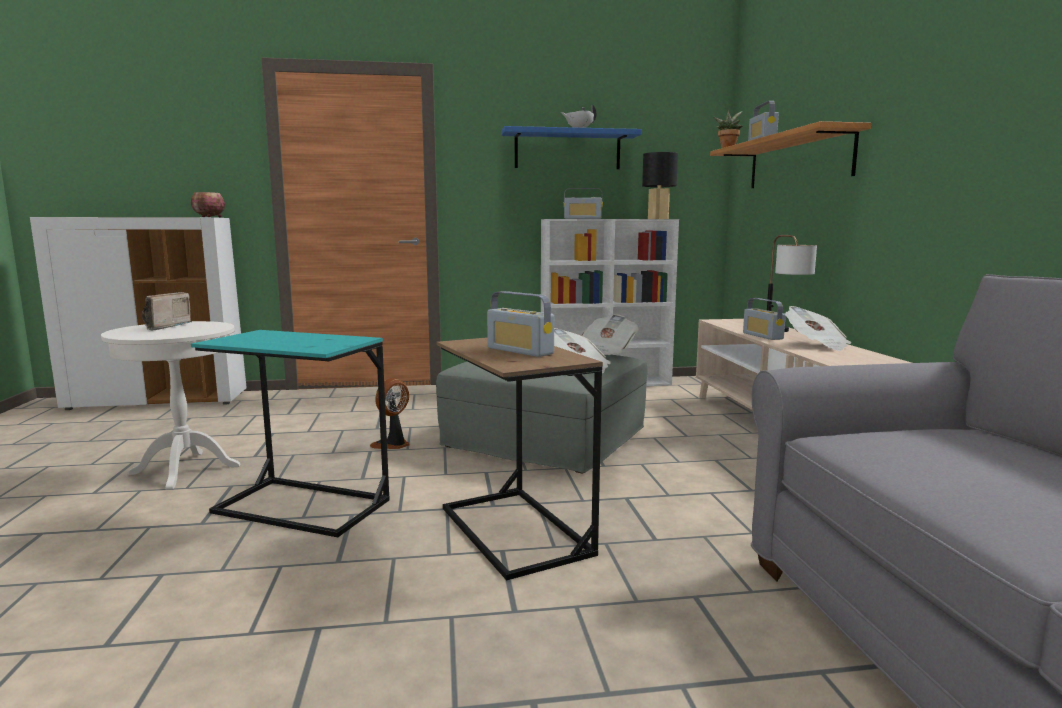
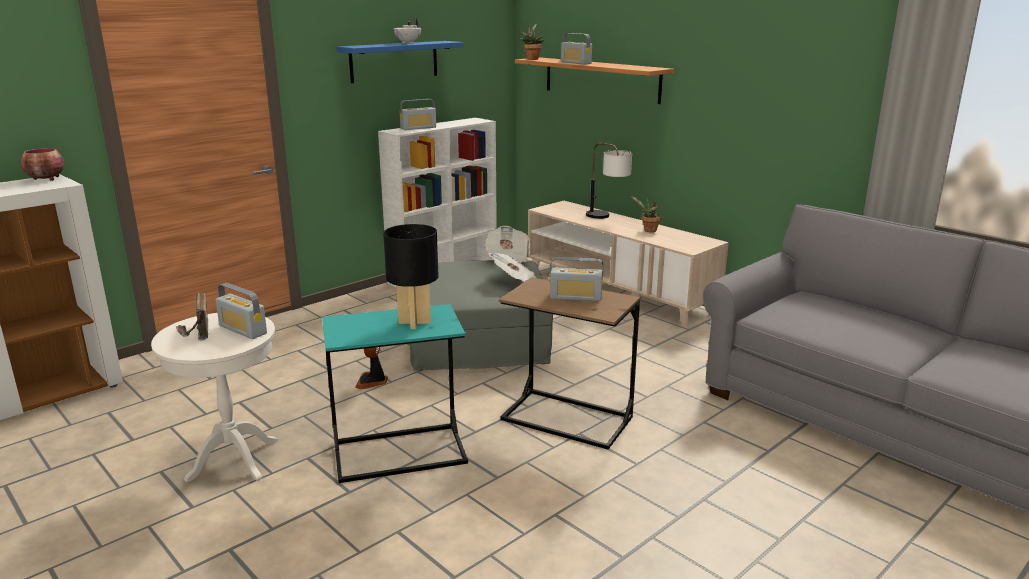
camera: 35 degrees left, 10 degrees up
(658, 219) = (476, 121): black table lamp -> black table lamp (415, 323)
(762, 336) = (603, 225): radio -> radio (243, 330)
(816, 345) = (648, 230): newspaper -> potted plant

